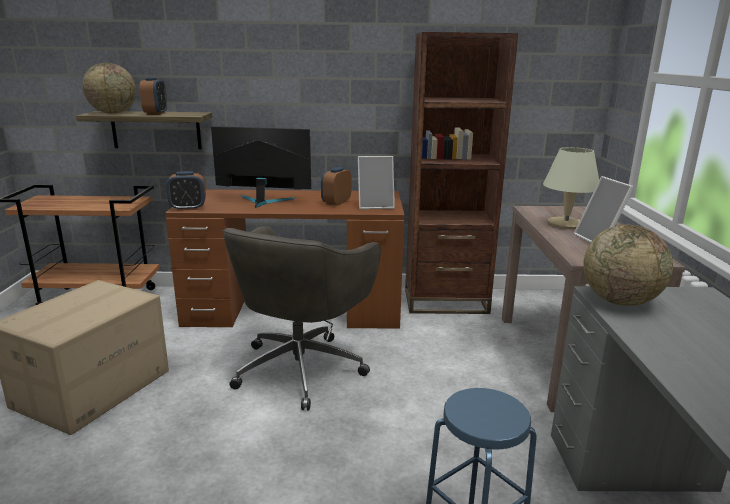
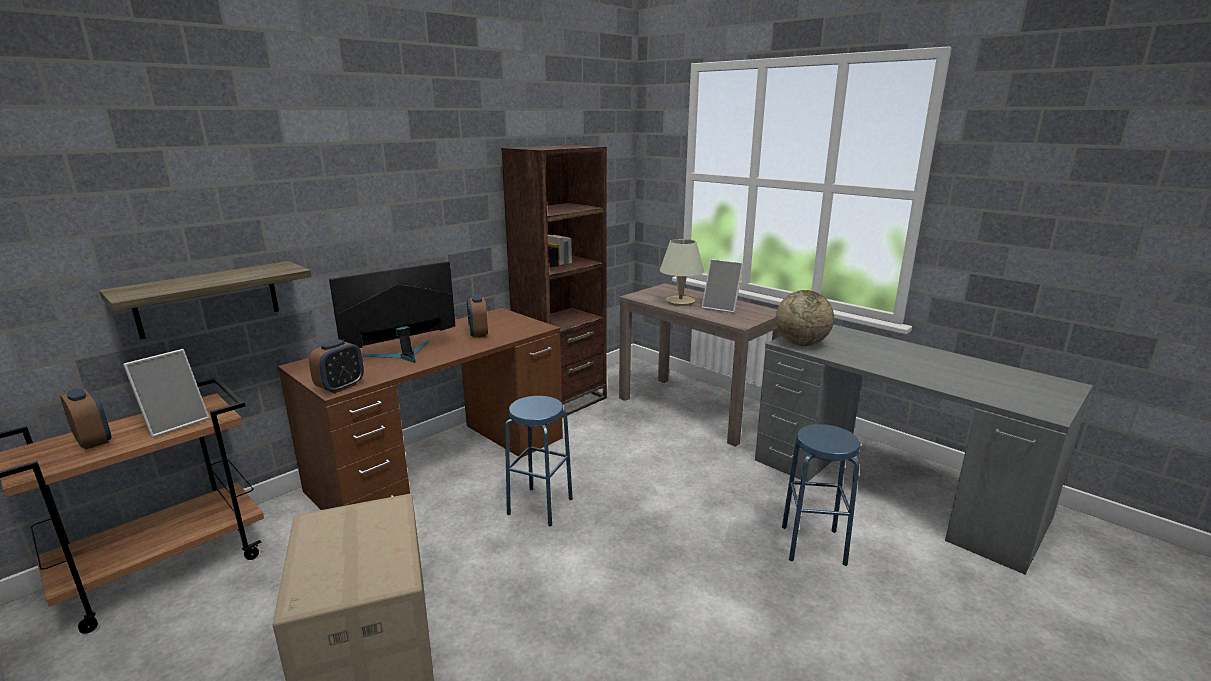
camera: 45 degrees left, 0 degrees up
(113, 113) = (157, 288): globe -> none
(156, 113) = (229, 277): alarm clock -> alarm clock (93, 441)
(302, 367) = (540, 506): grey office chair -> blue stool
(375, 206) = (519, 326): picture frame -> picture frame (175, 423)

